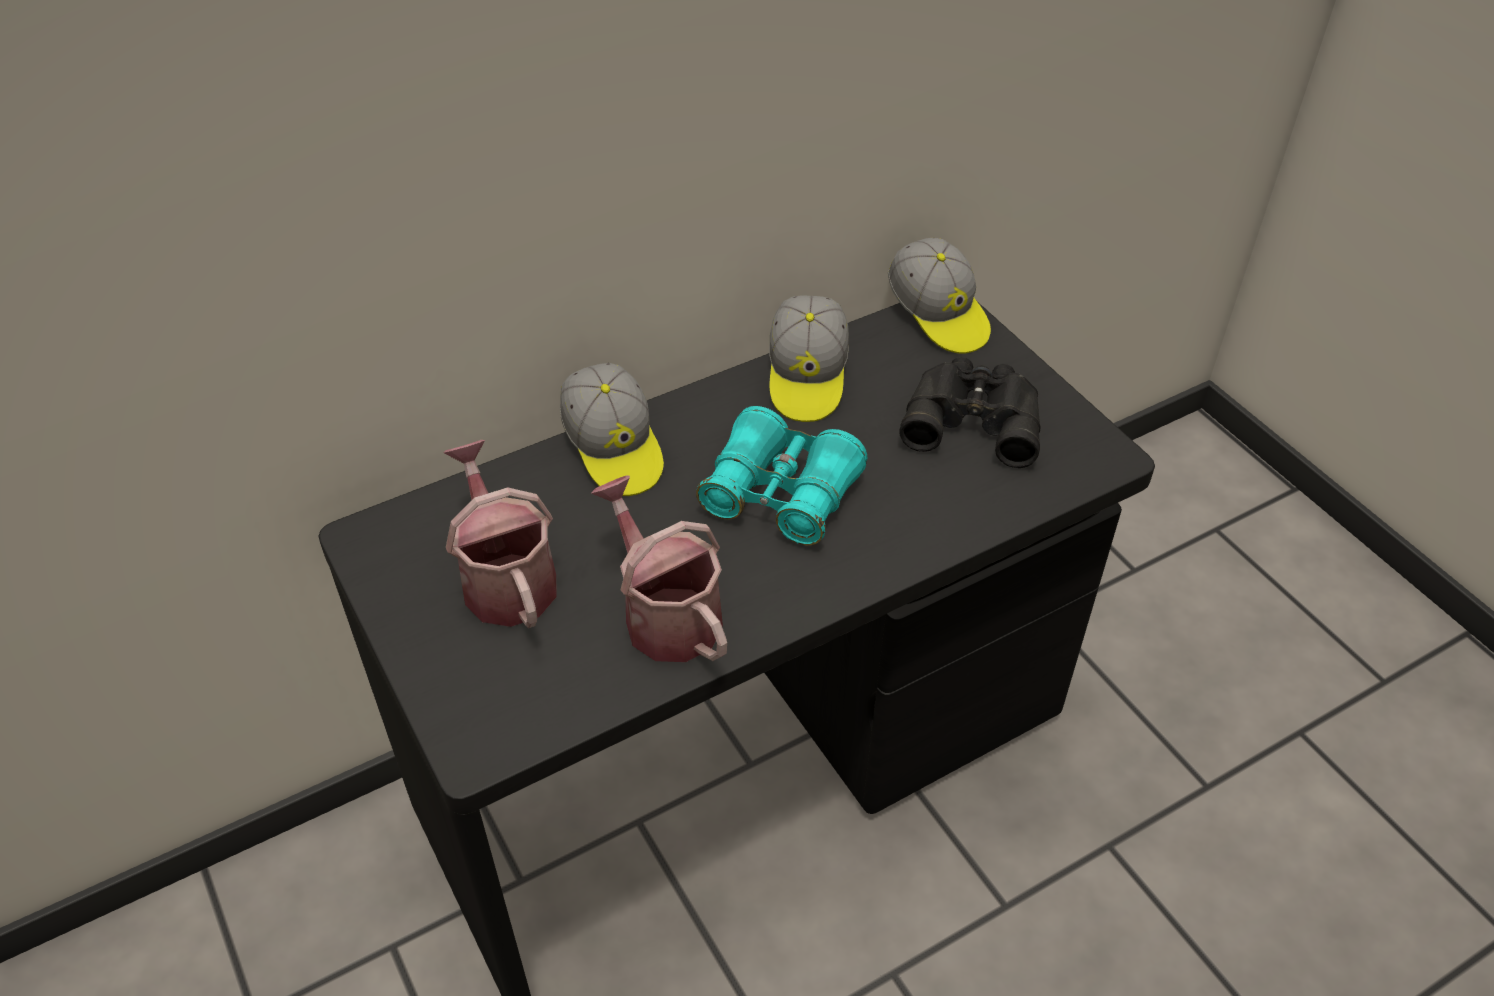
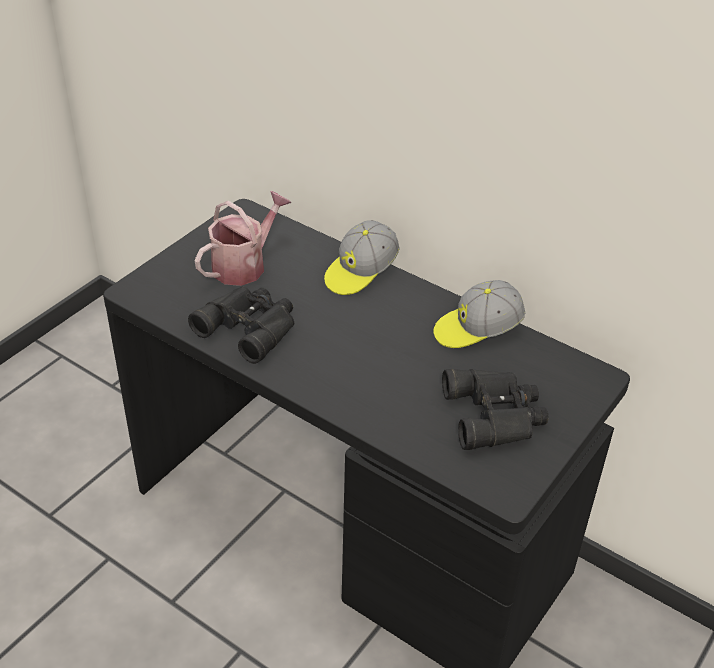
camera: 65 degrees right, 5 degrees down
(665, 613) = (250, 327): watering can -> black binoculars
(781, 494) = (367, 346): turquoise binoculars -> none
(938, 315) = (587, 375): cap -> none

